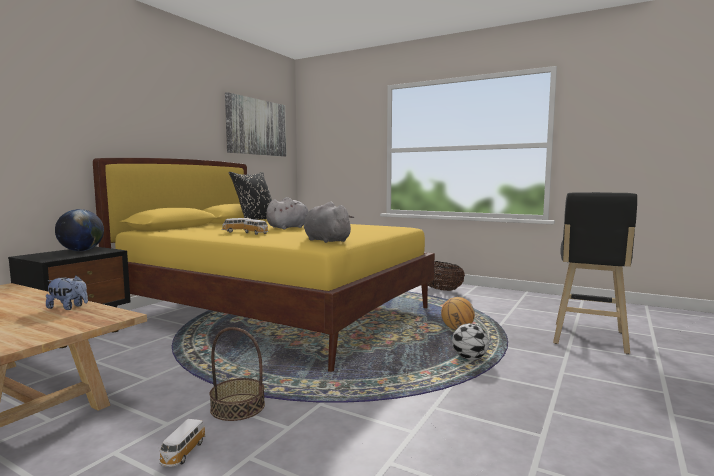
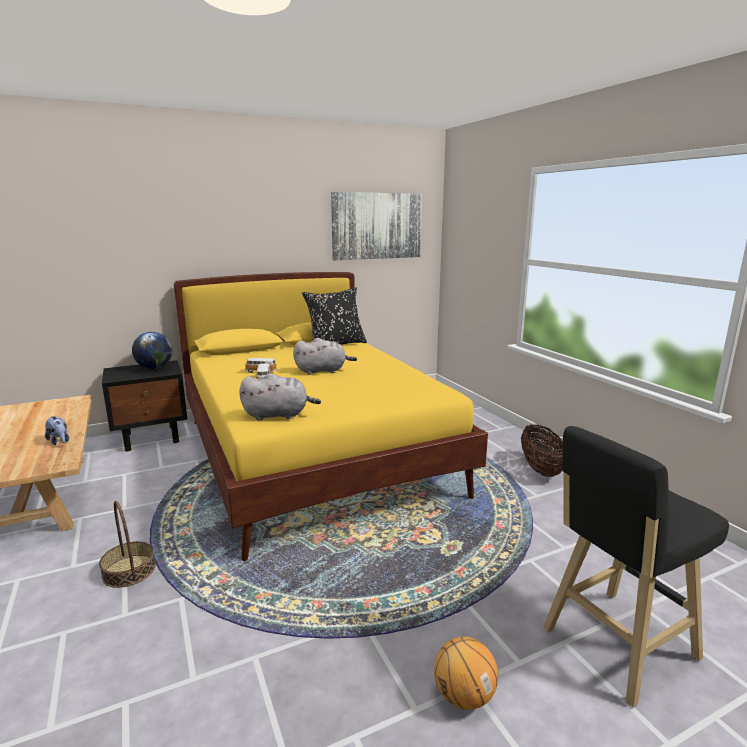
camera: 35 degrees right, 10 degrees up
(182, 453) = (41, 603): toy car -> none
(325, 241) = (278, 415): grey plush toy -> grey plush toy turned 90 degrees clockwise
(457, 329) = (455, 548): basketball -> basketball (463, 696)
(470, 358) = (395, 604): football -> none

